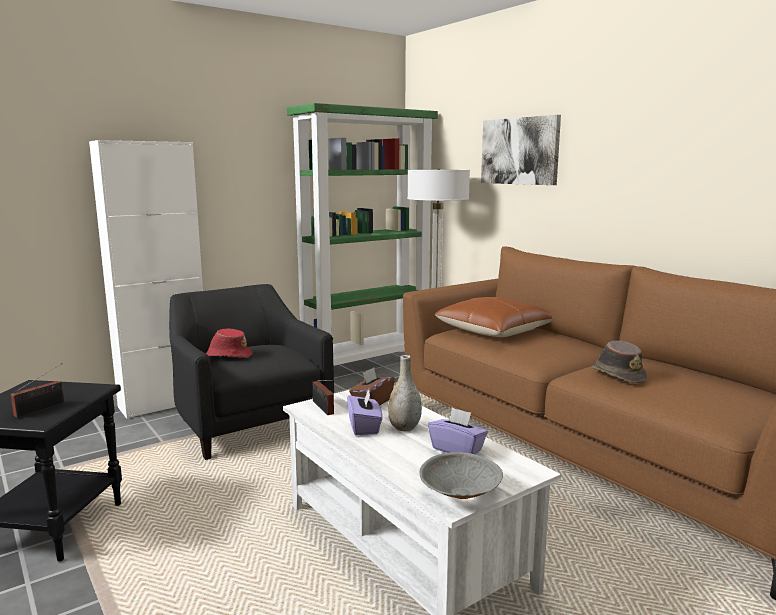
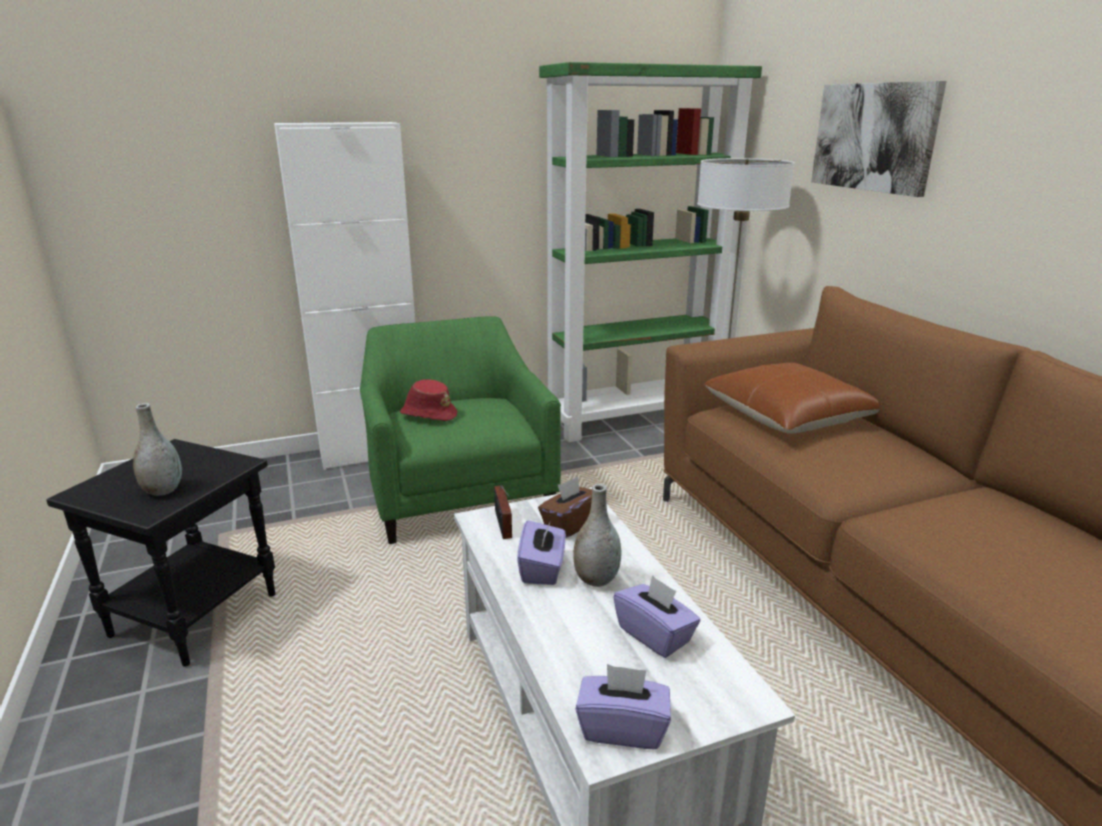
camera: 15 degrees right, 10 degrees up
(42, 409) = (163, 490): radio -> grey vase
(249, 423) = (458, 494): black armchair -> green armchair
(459, 494) = (622, 728): grey bowl -> purple tissue box
(618, 375) = (954, 532): brown hat -> none

